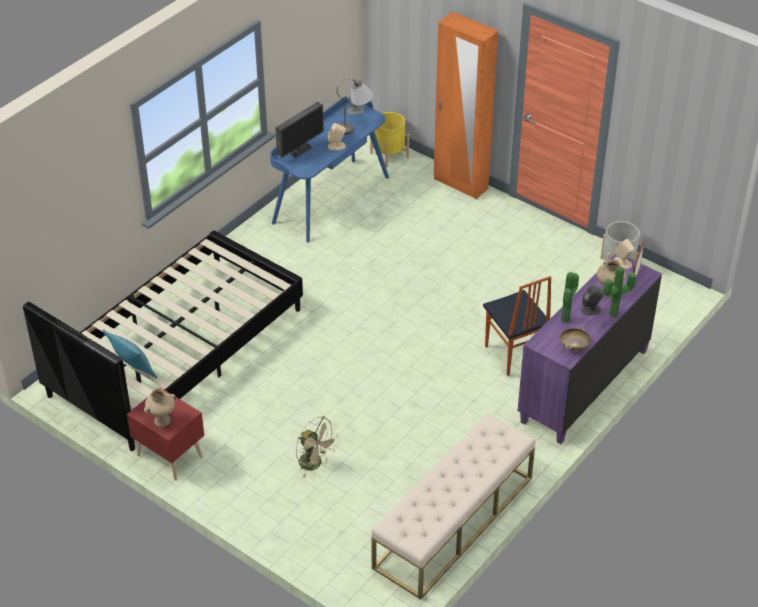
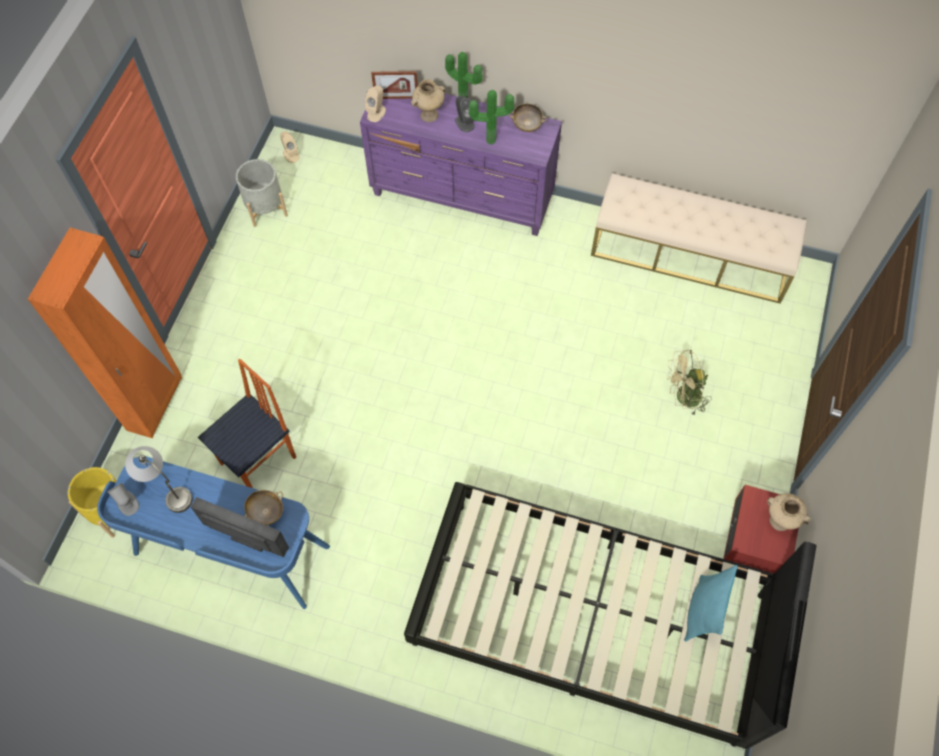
camera: 110 degrees left, 20 degrees up
(315, 161) = (266, 512): none -> beige bowl
(315, 464) = (683, 398): beige fan -> beige fan turned 120 degrees counterclockwise
(336, 146) = (222, 497): beige speaker -> beige speaker (291, 154)
(513, 355) = (444, 267): chair -> chair (260, 461)

